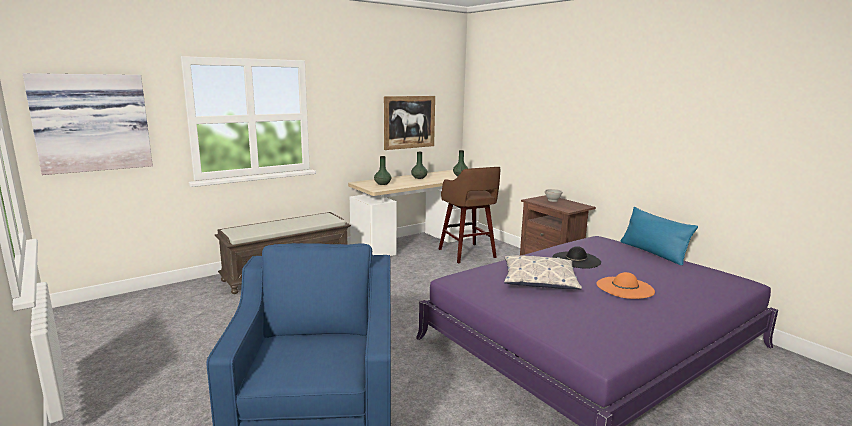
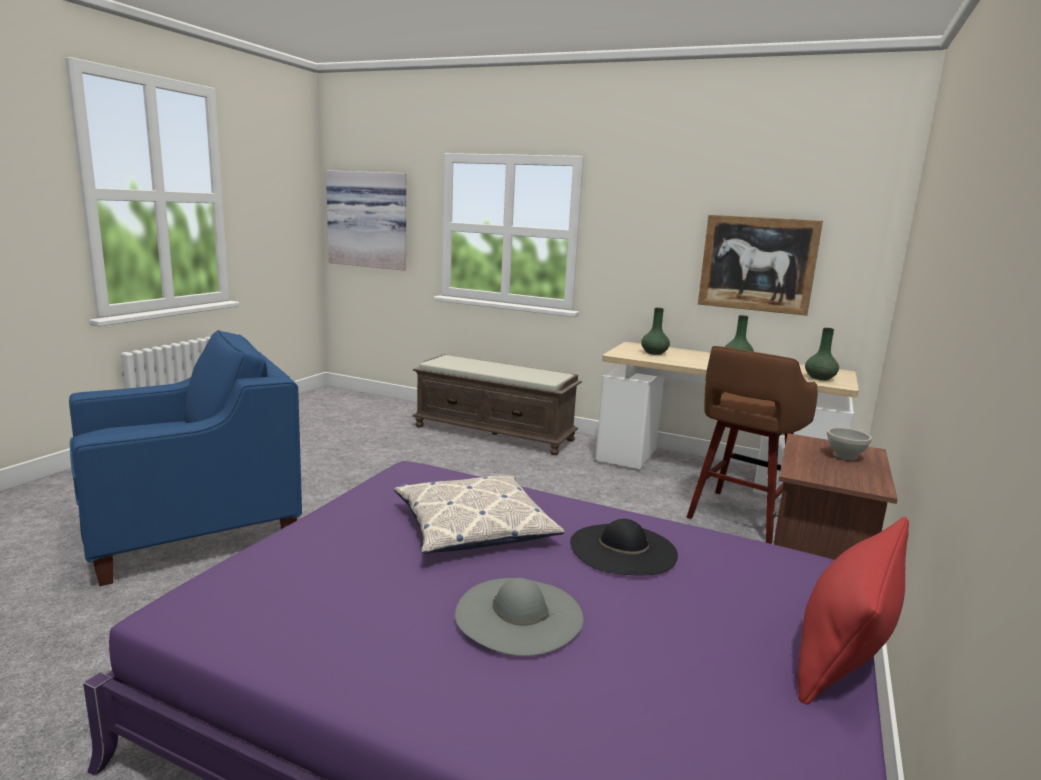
camera: 60 degrees right, 0 degrees up
(625, 287) = (519, 614): orange hat -> grey hat
(653, 253) = (844, 650): blue pillow -> red pillow

